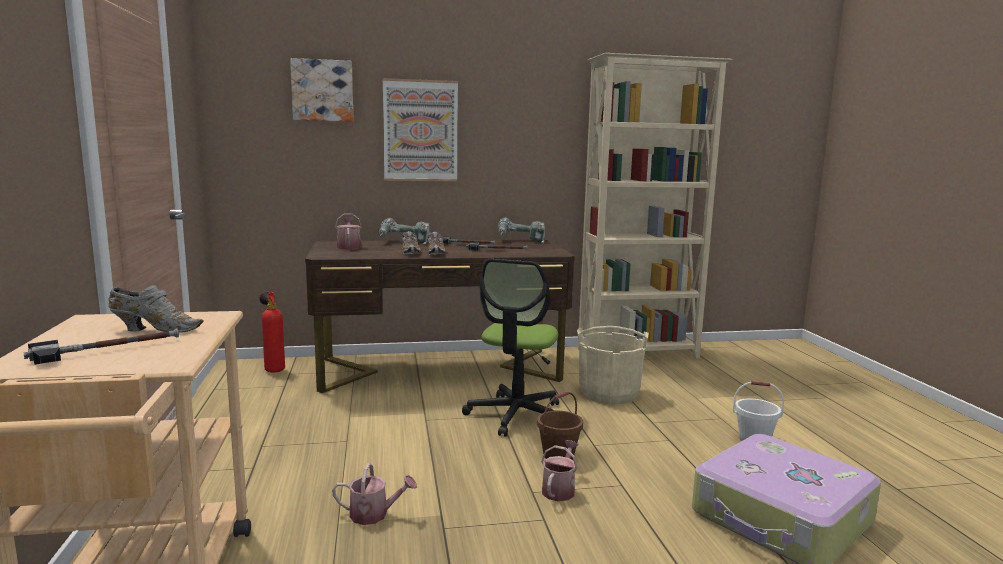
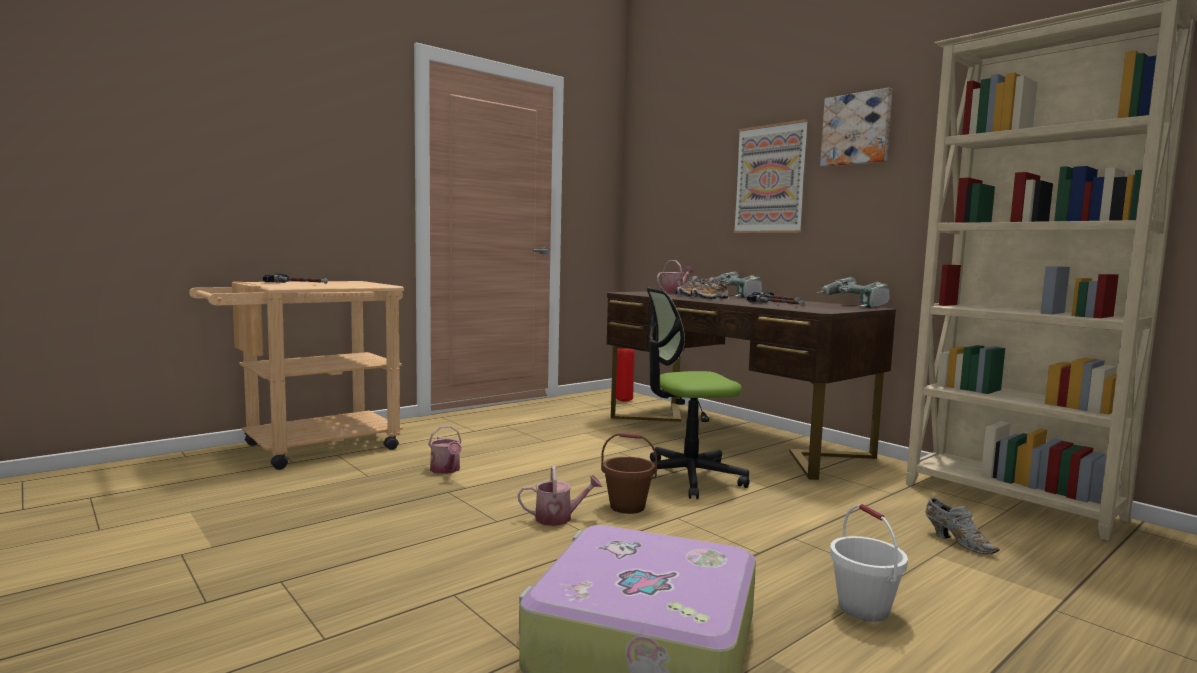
camera: 60 degrees right, 5 degrees down
(154, 330) = (341, 284): grey shoe -> grey shoe (956, 542)
(322, 90) = (695, 149): picture -> picture (857, 129)
(609, 393) = (831, 505): beige bucket -> none

